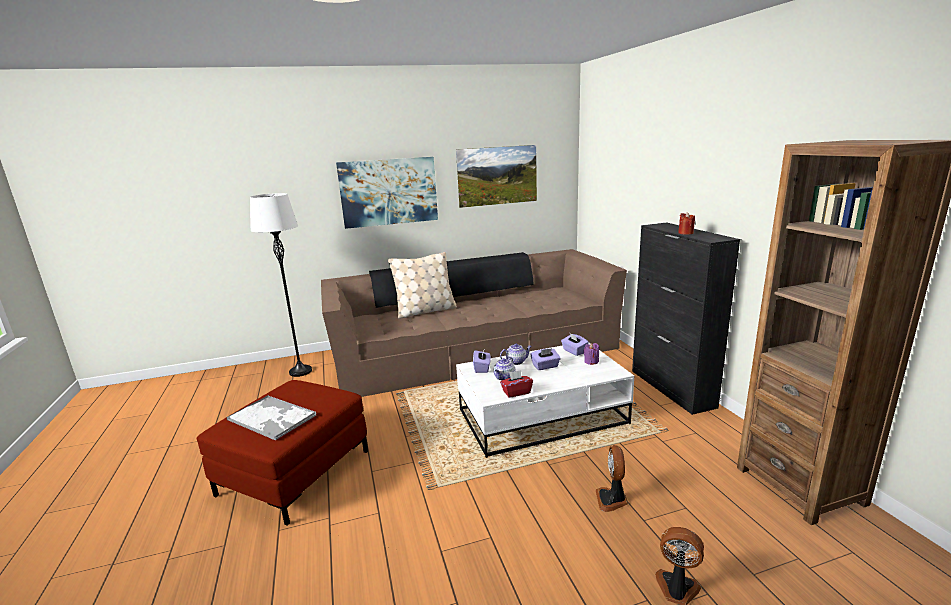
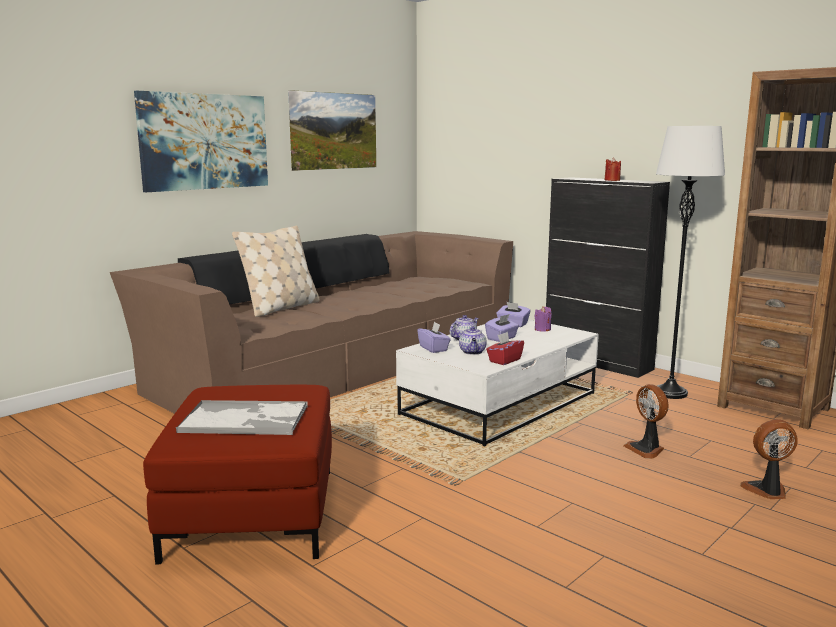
camera: 30 degrees left, 5 degrees down
(300, 371) = (98, 418): white floor lamp -> white floor lamp (670, 393)

